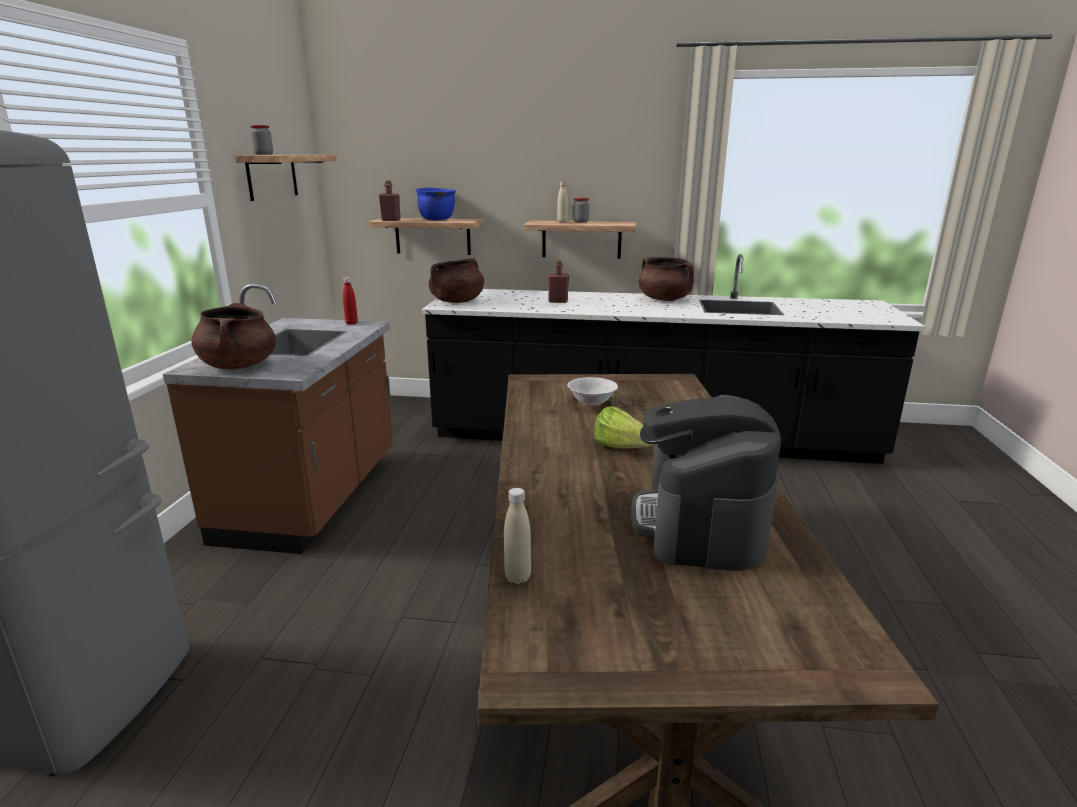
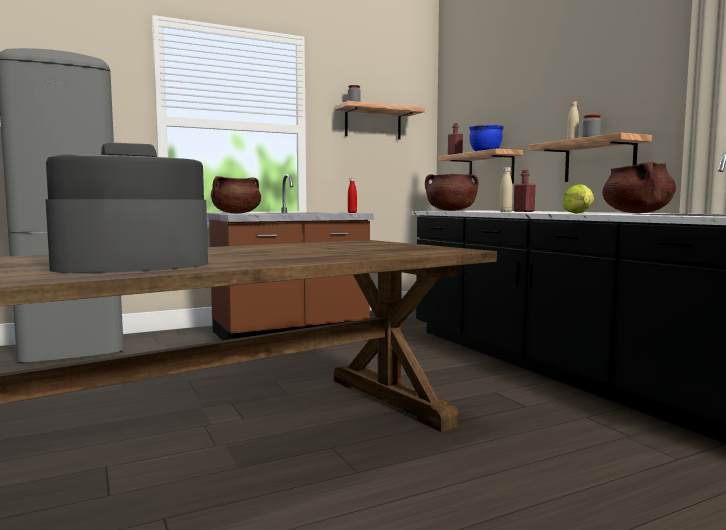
camera: 55 degrees right, 15 degrees down
(517, 577) = (23, 256): beige bottle -> beige bottle (505, 212)
(592, 402) = (346, 246): white bowl -> none
(624, 449) = (256, 253): lettuce -> lettuce (579, 213)

